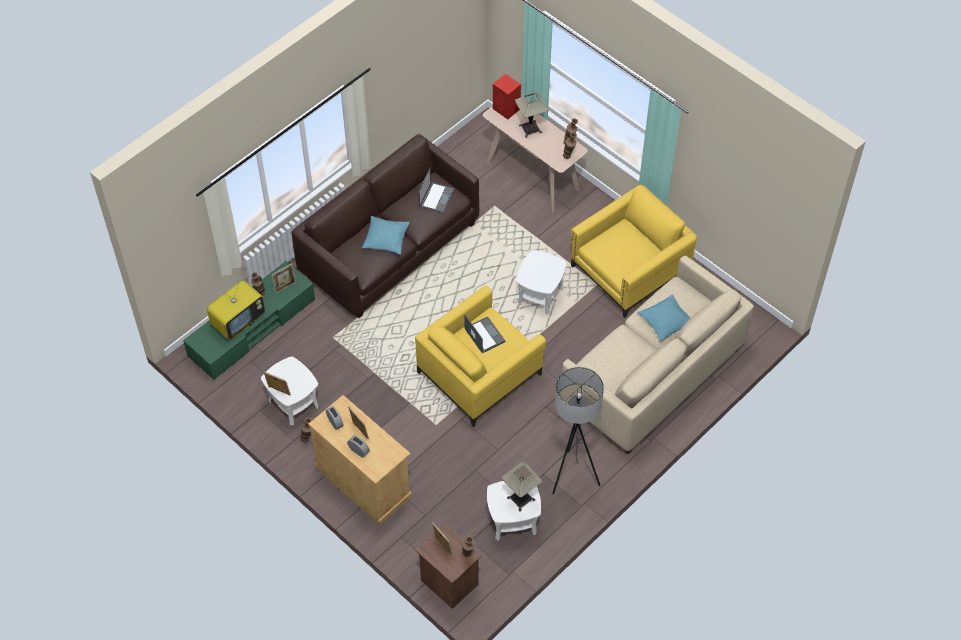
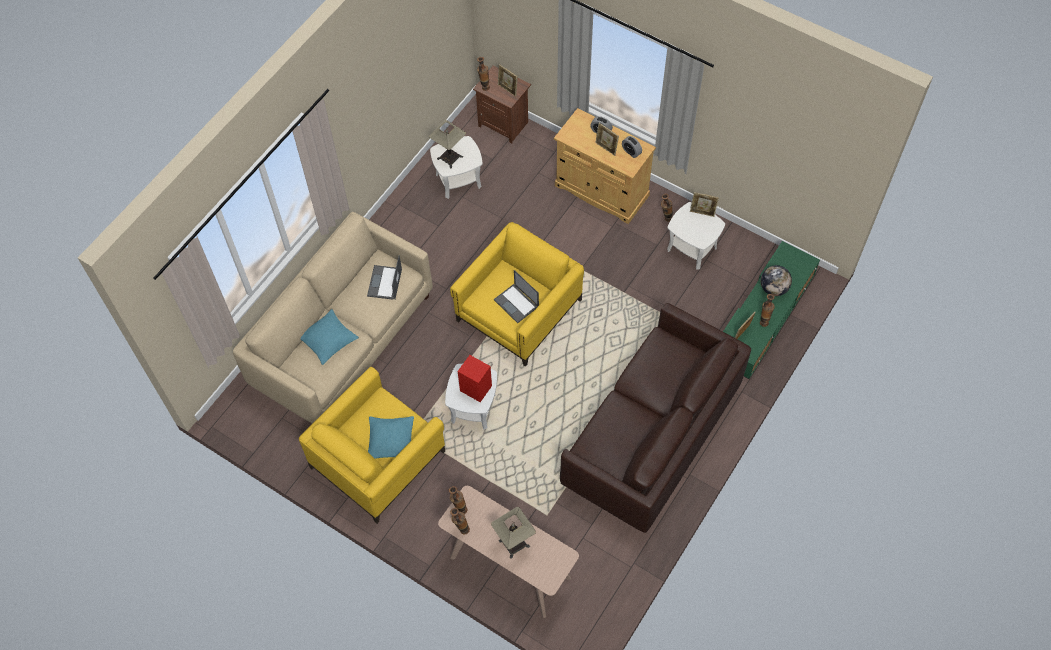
camera: 170 degrees right, 5 degrees up
(238, 321) = (773, 288): television -> globe
(386, 239) = (648, 381): turquoise pillow -> turquoise pillow (391, 441)
(436, 197) = (607, 445): laptop -> laptop (384, 283)
(506, 109) = (550, 569): red speaker -> red speaker (475, 388)
(572, 473) = (411, 231): grey floor lamp -> none

